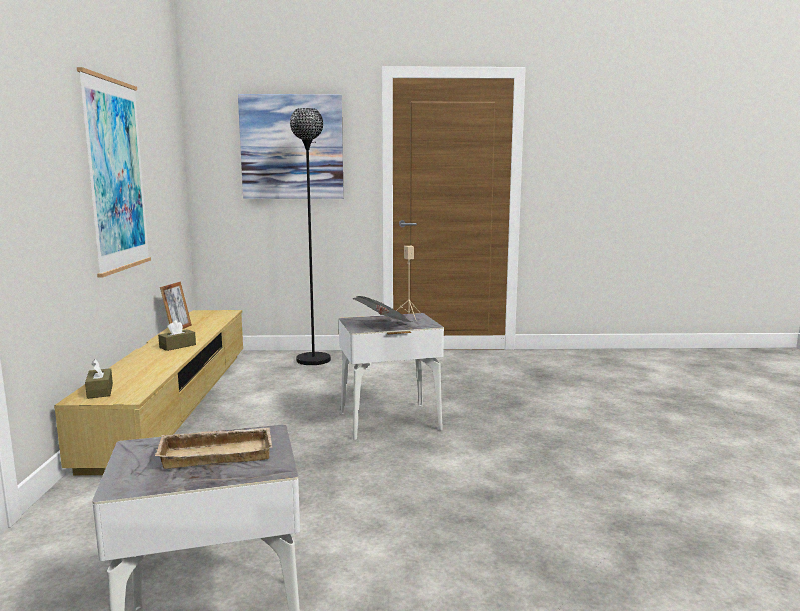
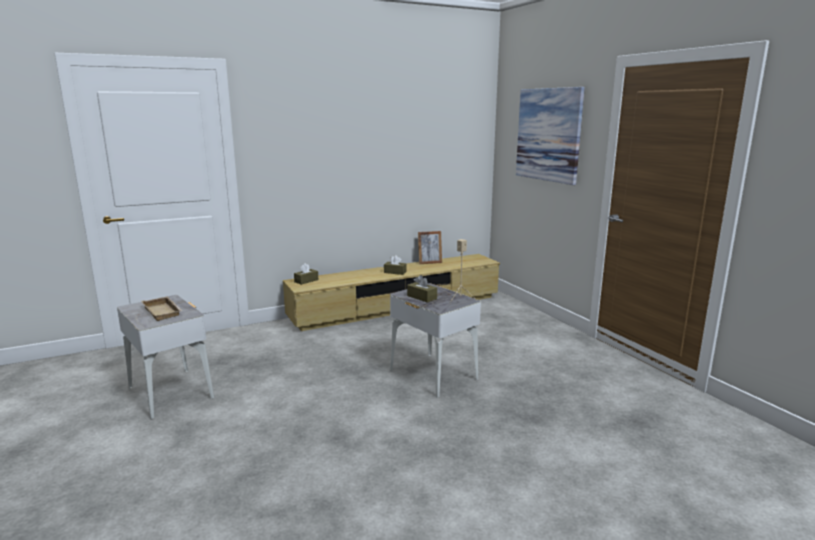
camera: 65 degrees right, 5 degrees up
(116, 175) = (375, 158): picture -> none
(313, 360) = (522, 319): black floor lamp -> none
(384, 325) = (422, 297): newspaper -> brown tissue box

